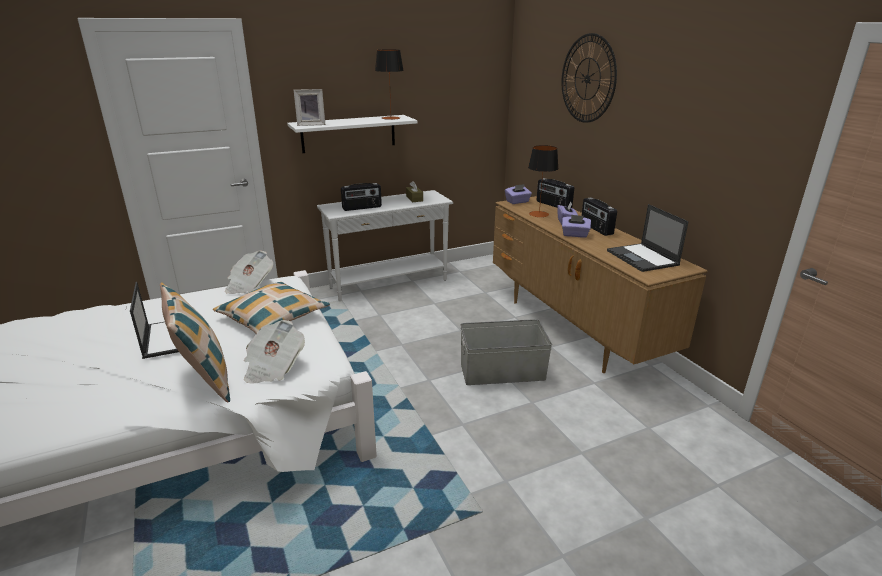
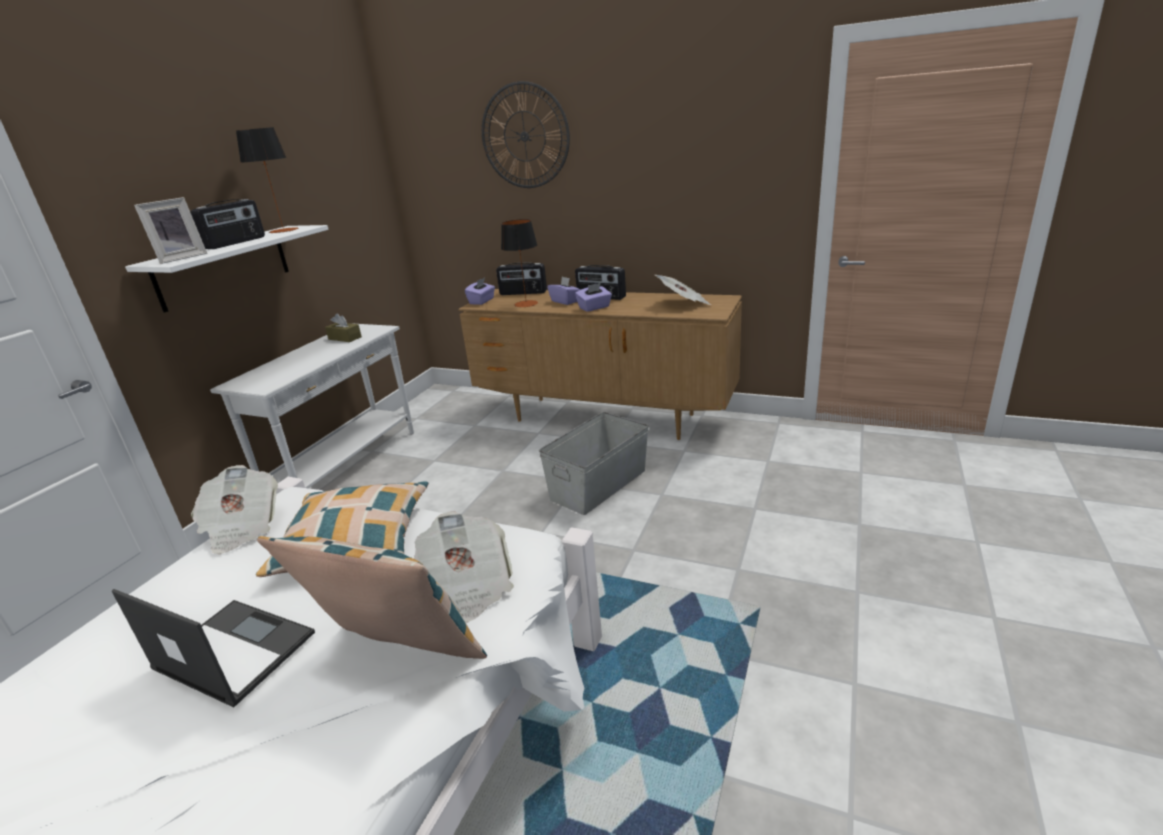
camera: 40 degrees left, 0 degrees up
(362, 208) = (291, 369): radio -> radio (235, 243)
(643, 258) = (683, 304): laptop -> newspaper

